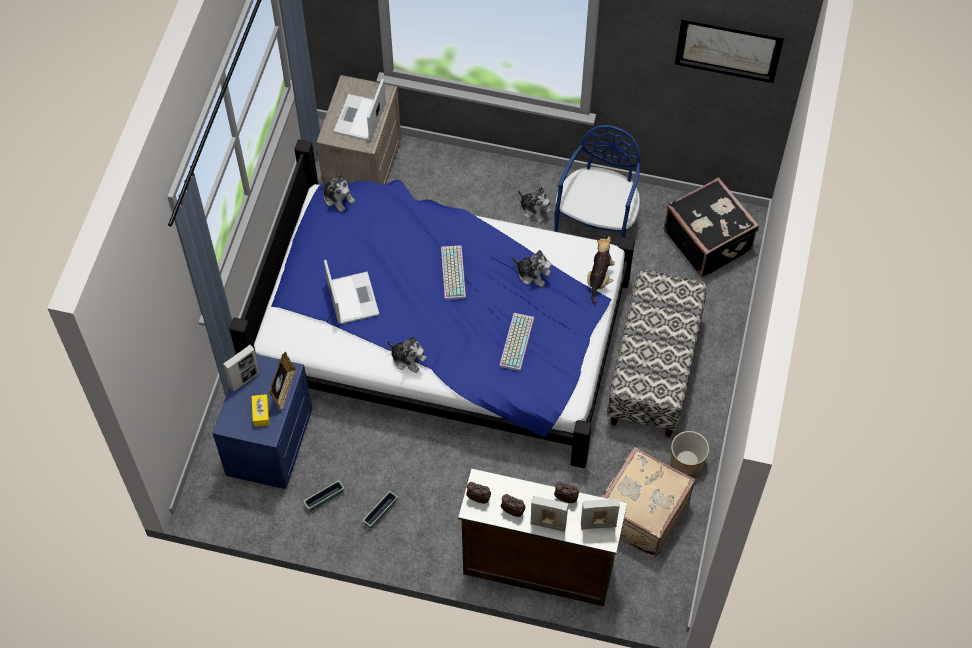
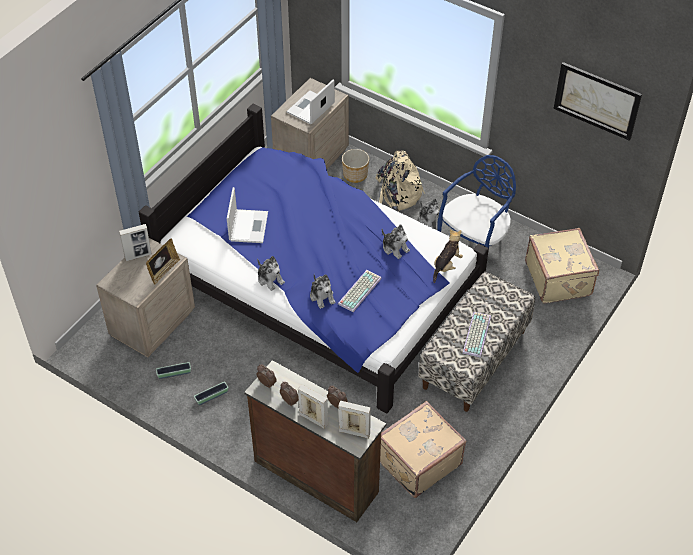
camera: 20 degrees right, 10 degrees down
(261, 413) = (138, 281): yellow tissue box -> none
(268, 443) = (151, 322): blue nightstand -> beige nightstand
(338, 198) = (271, 158): plush toy -> plush toy (322, 296)
(452, 272) = (332, 229): keyboard -> keyboard (476, 334)
(484, 188) = (397, 196): none -> beige backpack
(687, 461) = (473, 434): planter -> planter (355, 174)
(708, 240) = (559, 278): black suitcase -> beige suitcase

